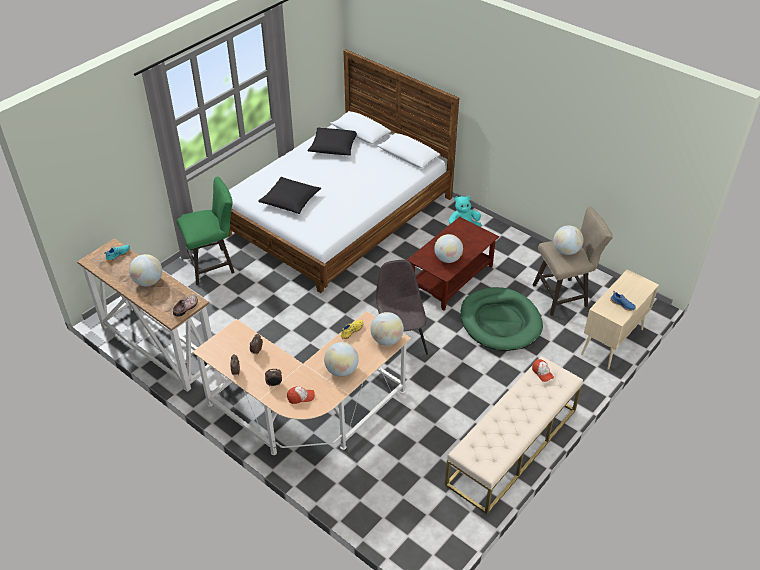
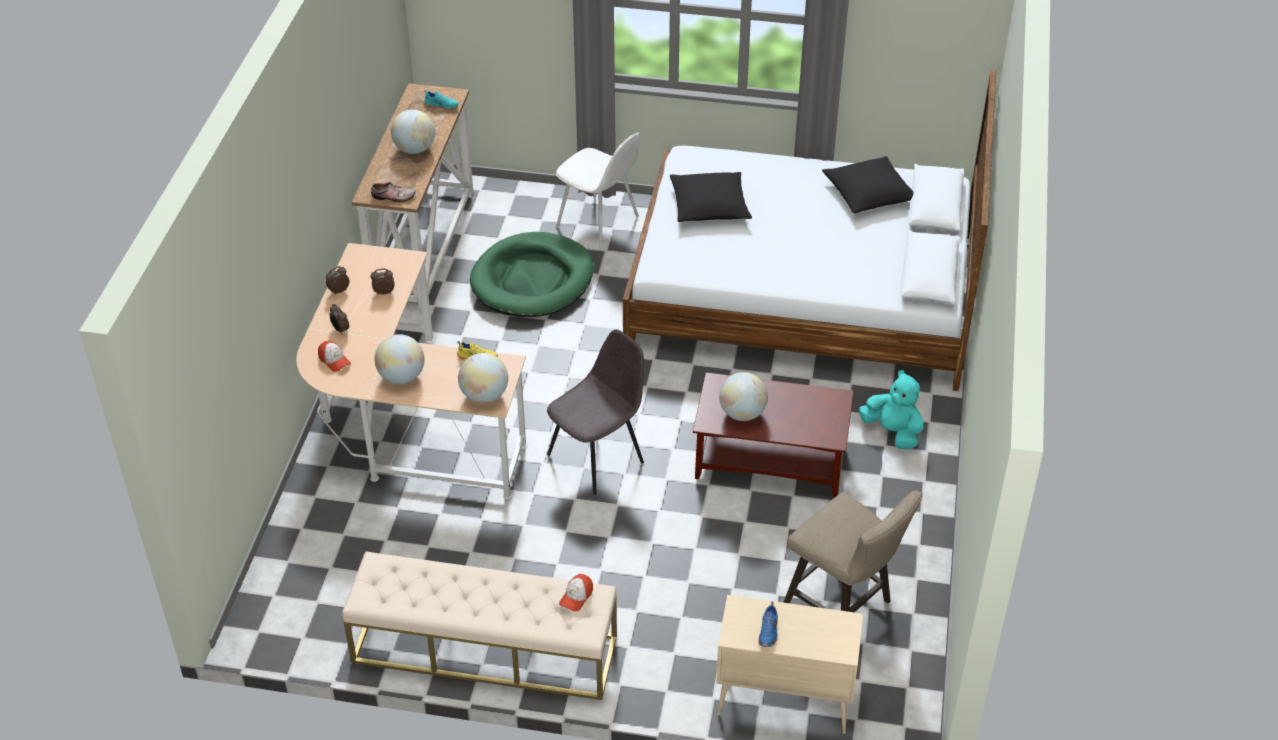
camera: 60 degrees right, 0 degrees up
(214, 265) = (599, 223): green stool -> white chair
(500, 322) = (721, 550): green dog bed -> green dog bed (533, 280)
(566, 251) = (842, 525): globe -> none

